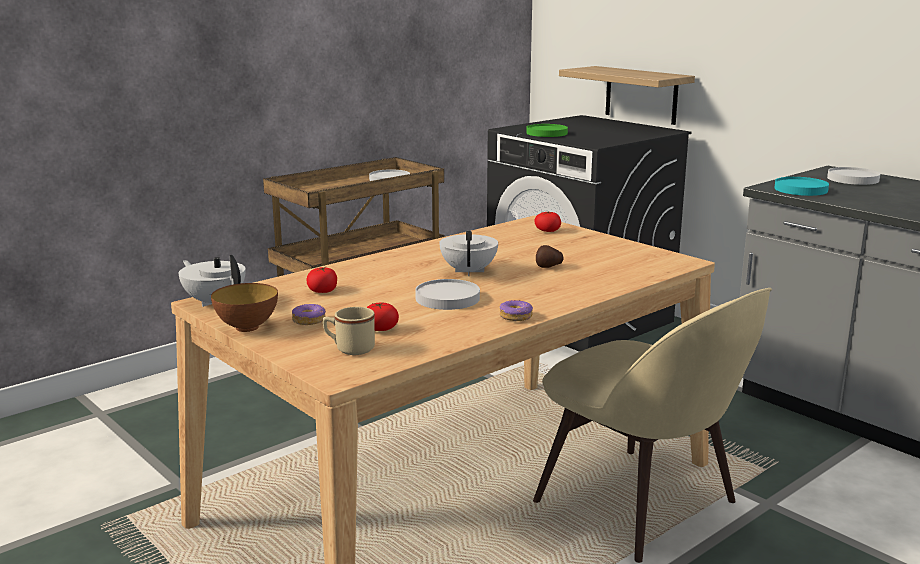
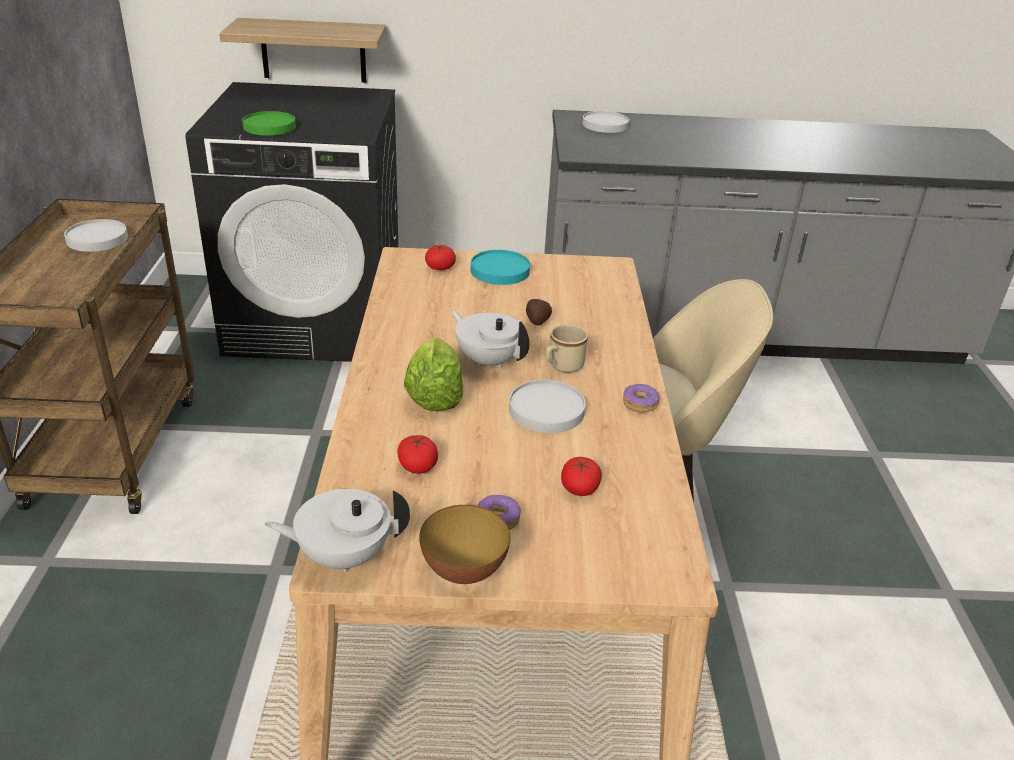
camera: 50 degrees left, 15 degrees up
(349, 349) = (611, 534): beige mug -> beige mug (562, 367)
(400, 273) = (434, 395): none -> lettuce
(800, 189) = (601, 151): turquoise plate -> turquoise plate (499, 271)

